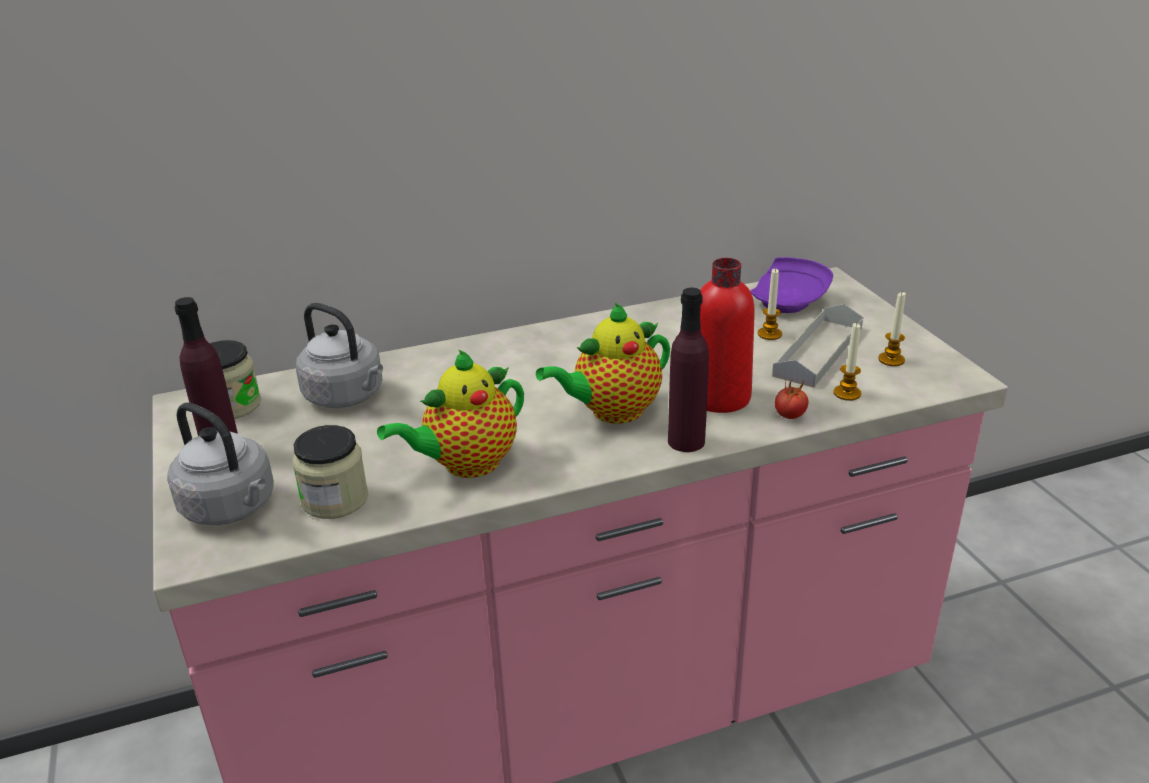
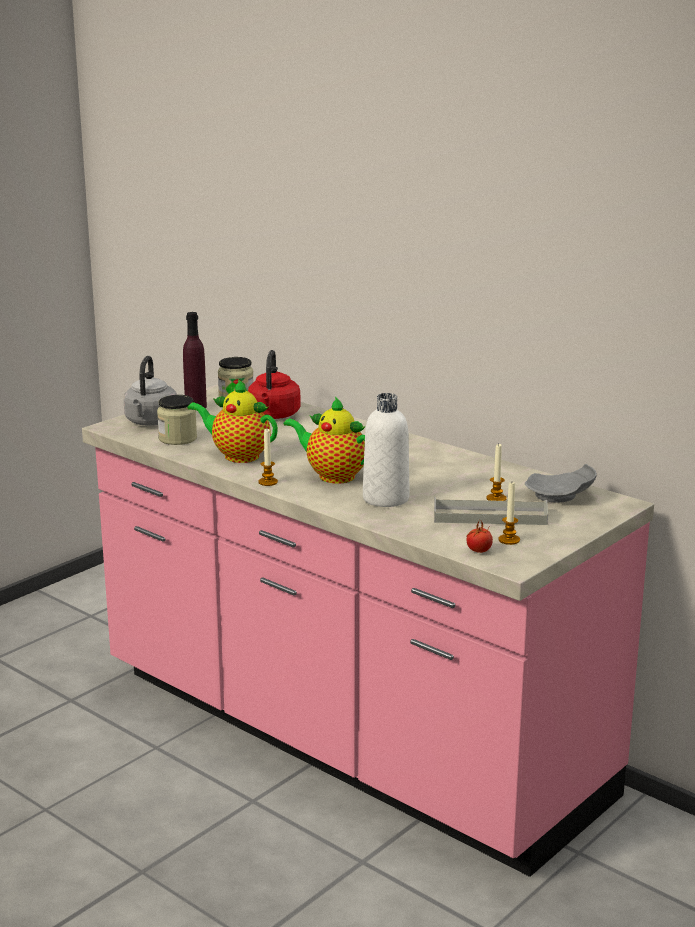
camera: 60 degrees right, 10 degrees down
(347, 396) = (273, 416): grey kettle -> red kettle
(686, 441) = (321, 499): purple bottle -> none
(719, 397) = (386, 499): red bottle -> white bottle
(789, 301) = (561, 496): purple plate -> grey plate
(790, 416) = (386, 521): tomato -> tomato (478, 551)
(847, 393) = (438, 533): candle -> candle (268, 482)

